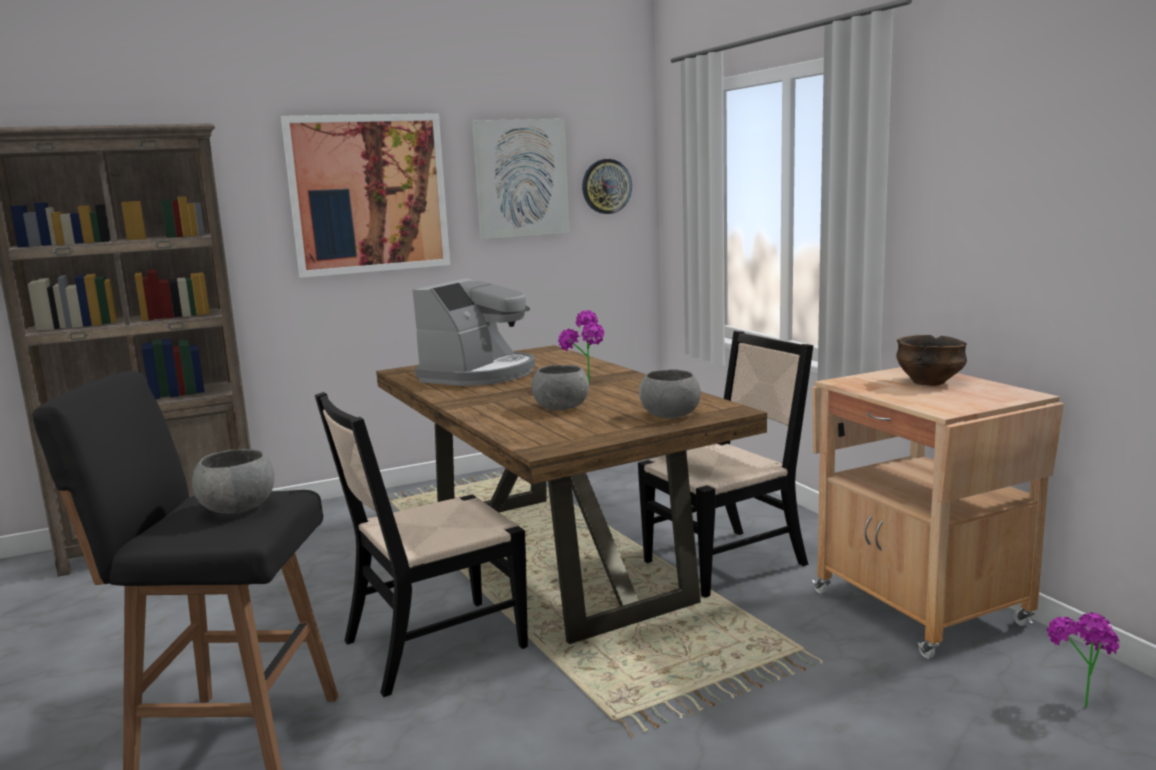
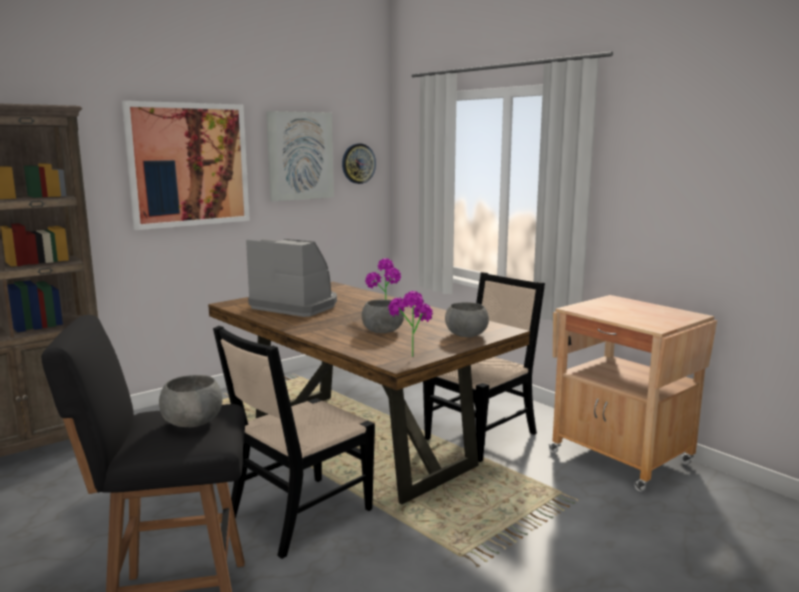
camera: 15 degrees left, 0 degrees up
(479, 374) = (296, 306): coffee machine -> coffee machine turned 75 degrees counterclockwise
(929, 382) = (629, 307): bowl -> none
(1078, 700) = (738, 509): potted plant -> potted plant (410, 354)

